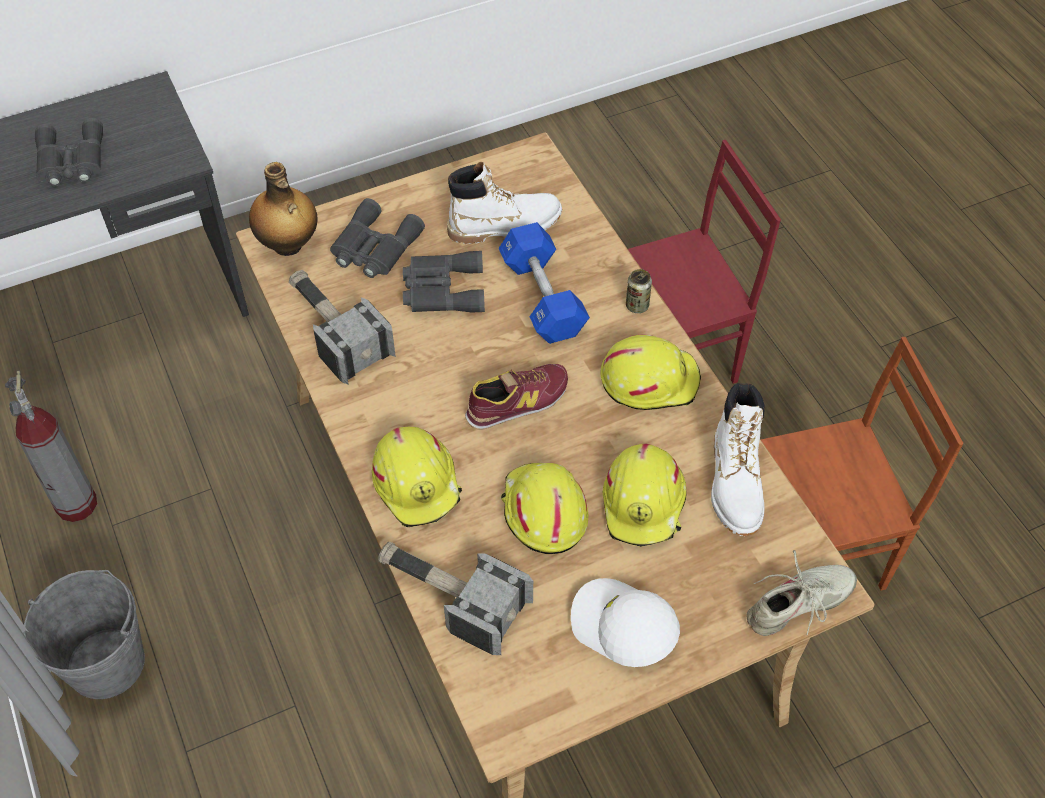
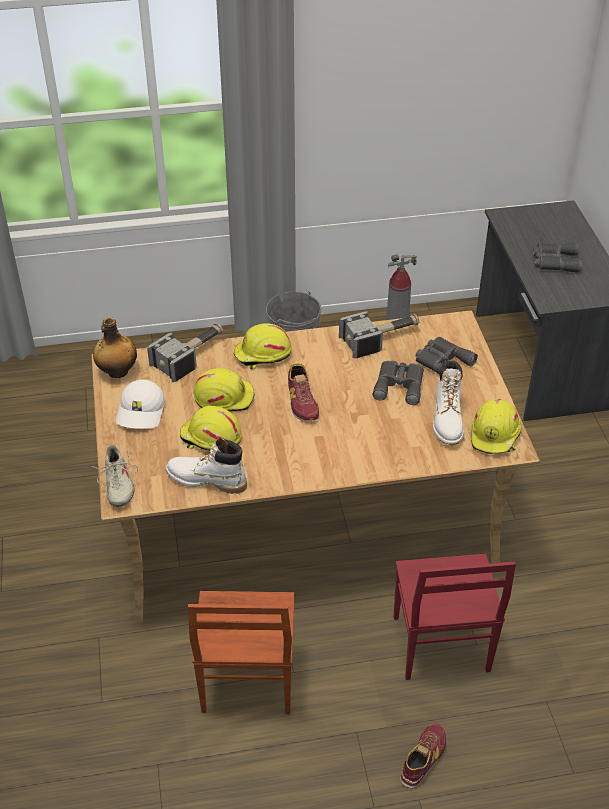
camera: 105 degrees right, 10 degrees down
(288, 245) = (453, 328): bottle -> bottle (117, 372)
(542, 297) = (379, 427): blue dumbbell -> none
(622, 628) = (141, 412): white cap -> white cap turned 135 degrees clockwise
(637, 305) = (359, 469): can -> none
(649, 379) = (297, 461): yellow hard hat -> yellow hard hat (495, 435)
(831, 350) = (423, 758): none -> shoe

